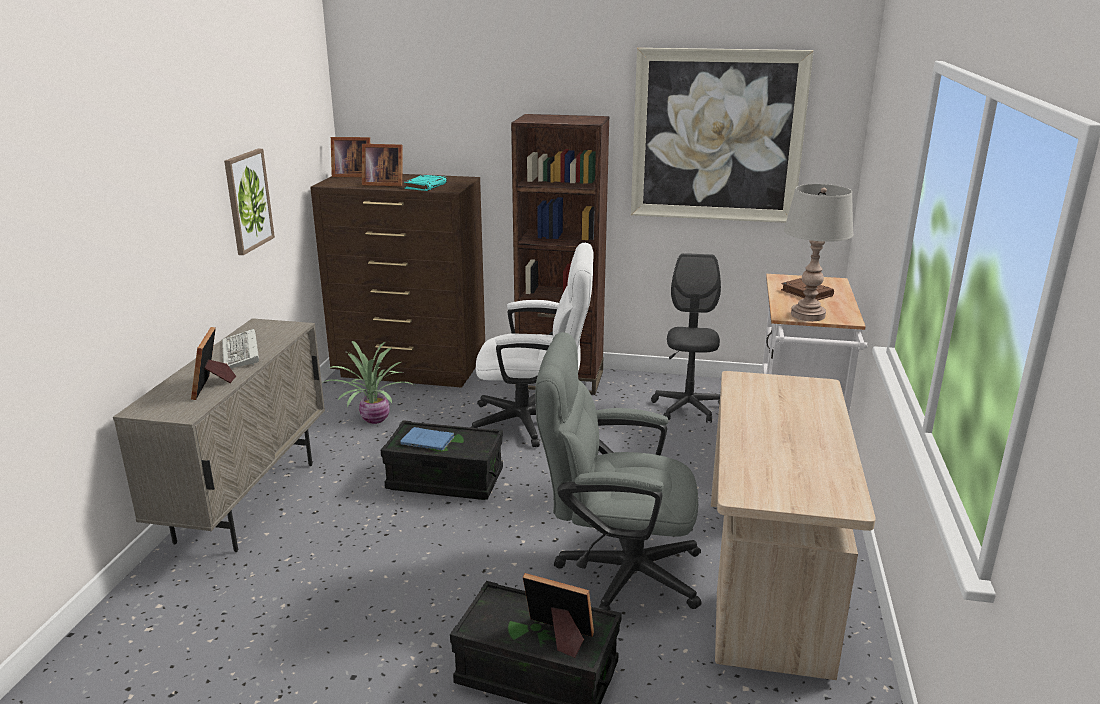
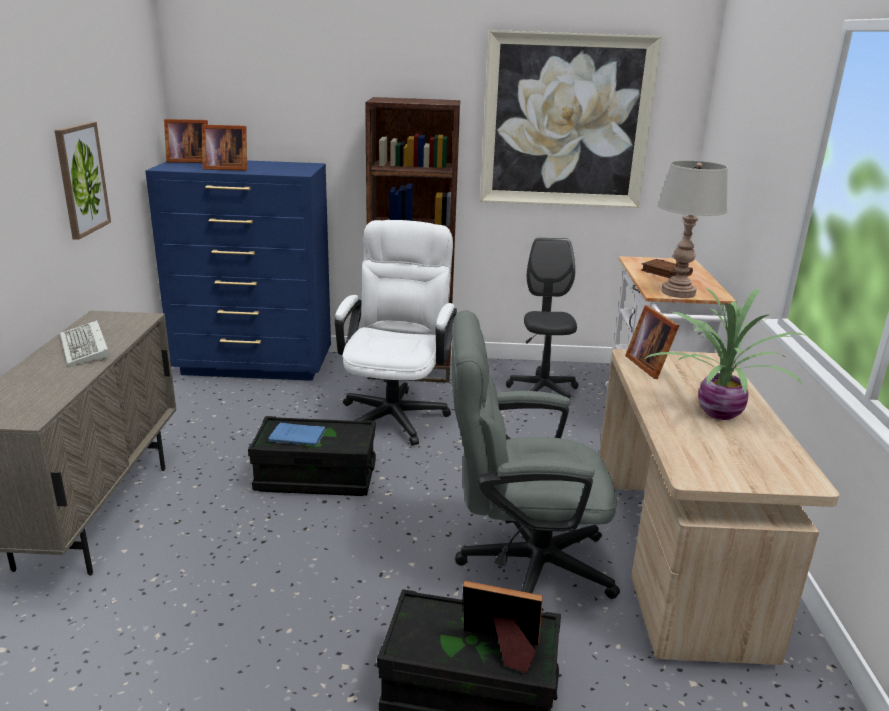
camera: 10 degrees left, 0 degrees up
(213, 386) = (58, 385): picture frame -> picture frame (650, 365)
(374, 419) = (225, 416): potted plant -> potted plant (716, 412)
(410, 370) = (255, 365): brown dresser -> blue dresser
(426, 186) = (272, 170): turquoise book -> none
(535, 422) = (396, 412): white office chair -> white office chair turned 75 degrees counterclockwise

